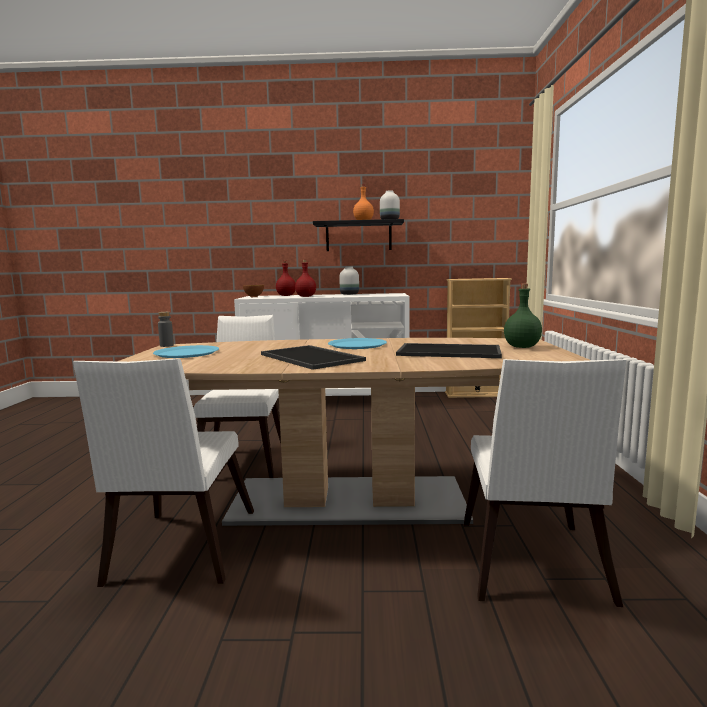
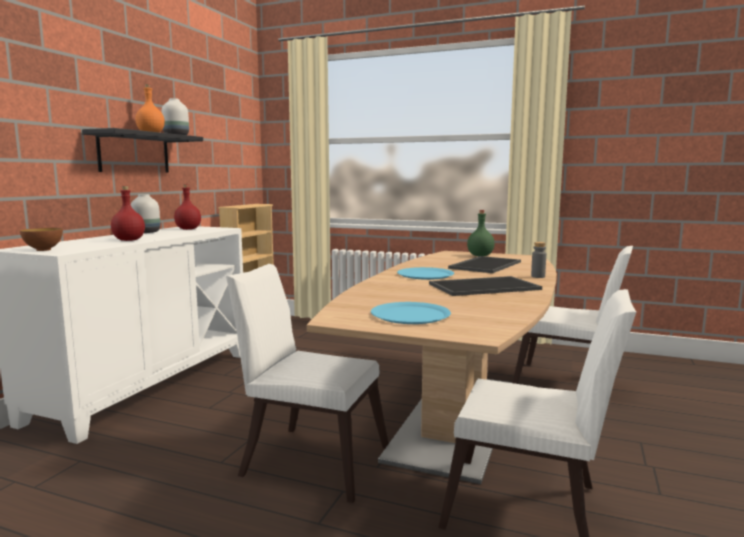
camera: 70 degrees left, 0 degrees up
(166, 345) = (328, 321): grey bottle -> grey bottle (538, 276)
(286, 295) = (73, 243): red bottle -> red bottle (188, 229)

